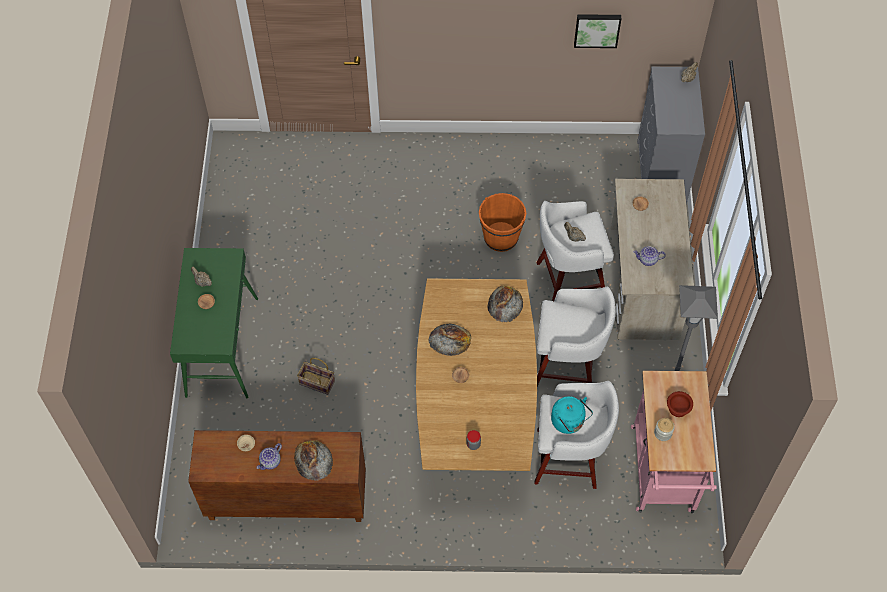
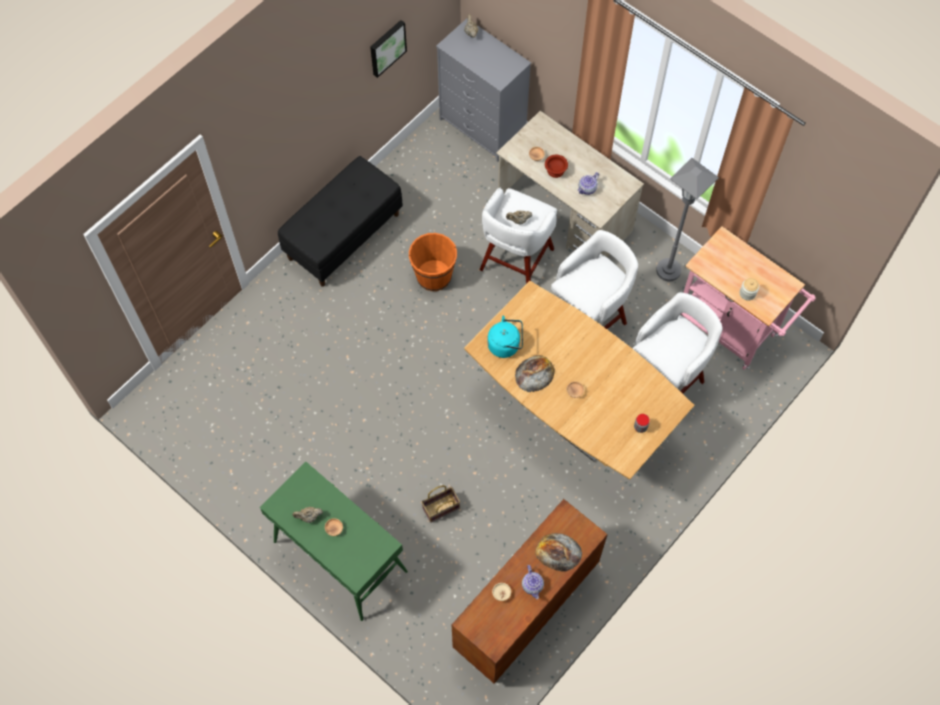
camera: 50 degrees left, 5 degrees up
(476, 158) = (344, 236): none -> black bench
(505, 304) = (538, 311): bread -> none
(569, 422) = (673, 349): turquoise kettle -> turquoise kettle (506, 345)
(678, 408) = (736, 267): brown bowl -> brown bowl (555, 170)

